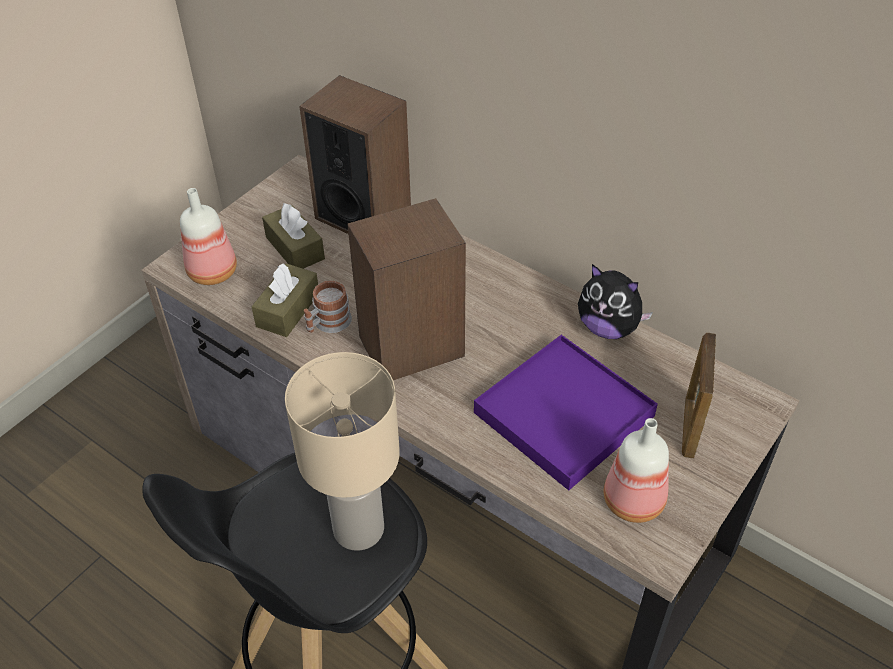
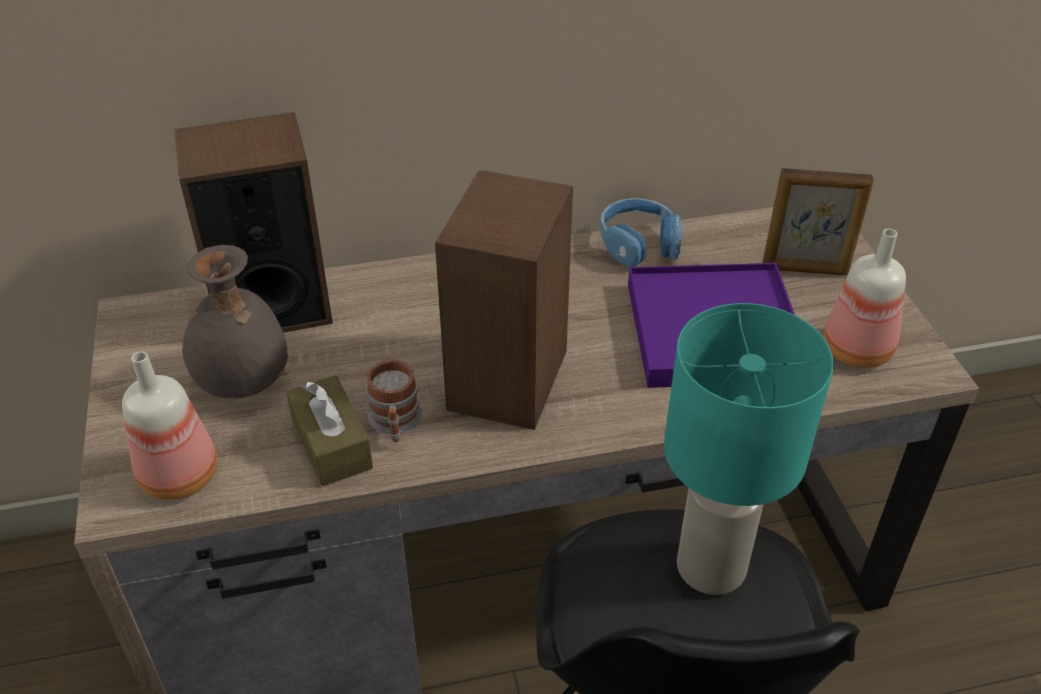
camera: 50 degrees left, 5 degrees down
(295, 248) = (243, 384): brown tissue box -> grey vase
(357, 529) = (709, 568): beige table lamp -> turquoise table lamp
(608, 328) = (638, 244): plush toy -> blue headphones
(689, 428) = (805, 270): picture frame -> picture frame turned 45 degrees counterclockwise

